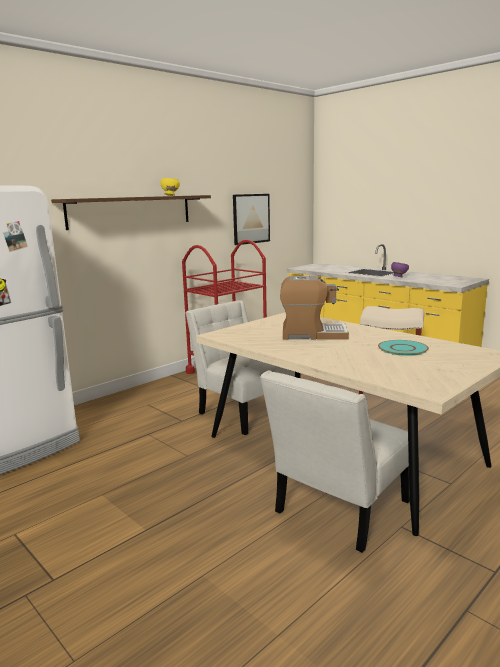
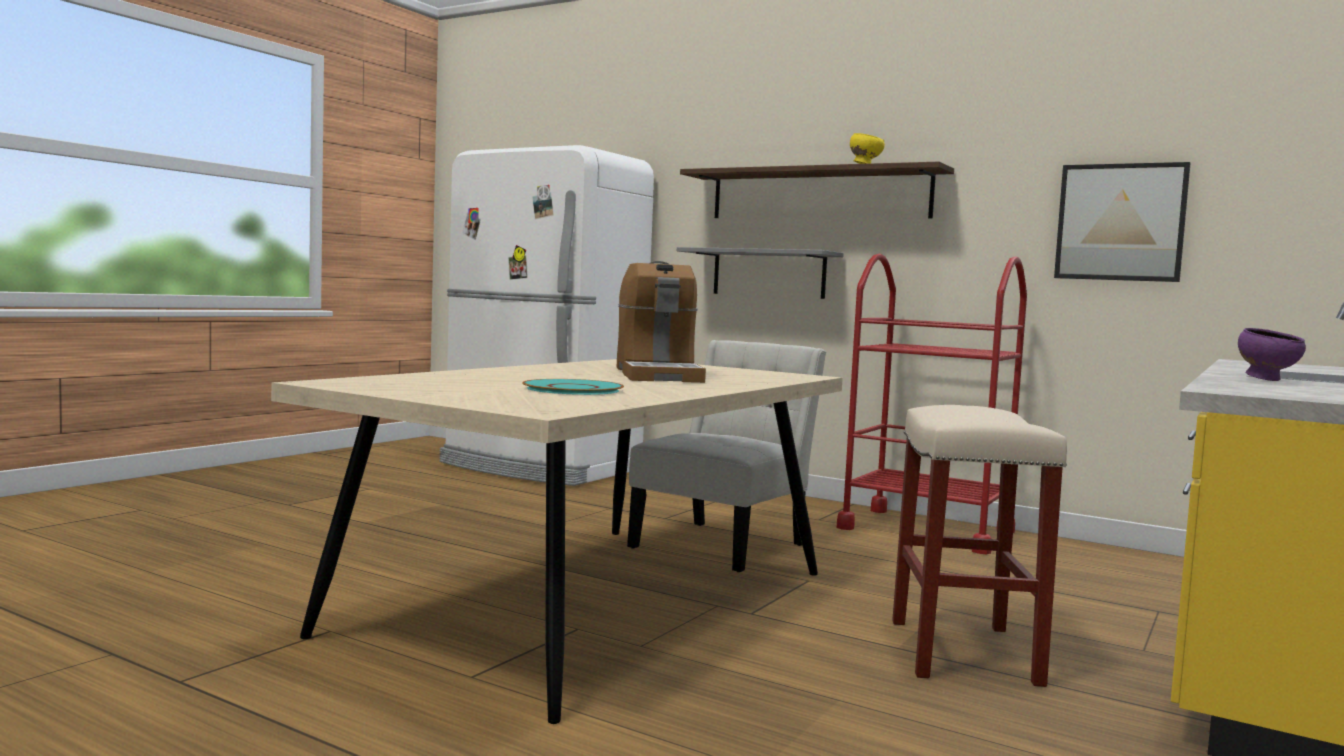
camera: 75 degrees right, 10 degrees down
(108, 262) = (768, 273): none -> grey shelf
(338, 510) = (386, 596): white chair -> none

